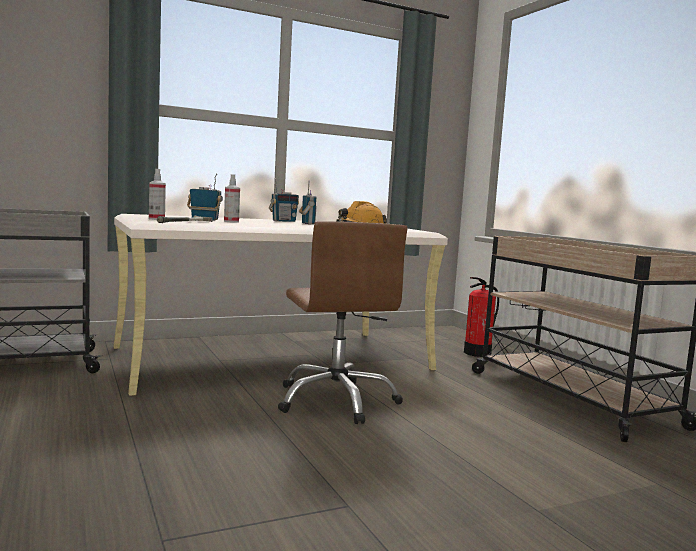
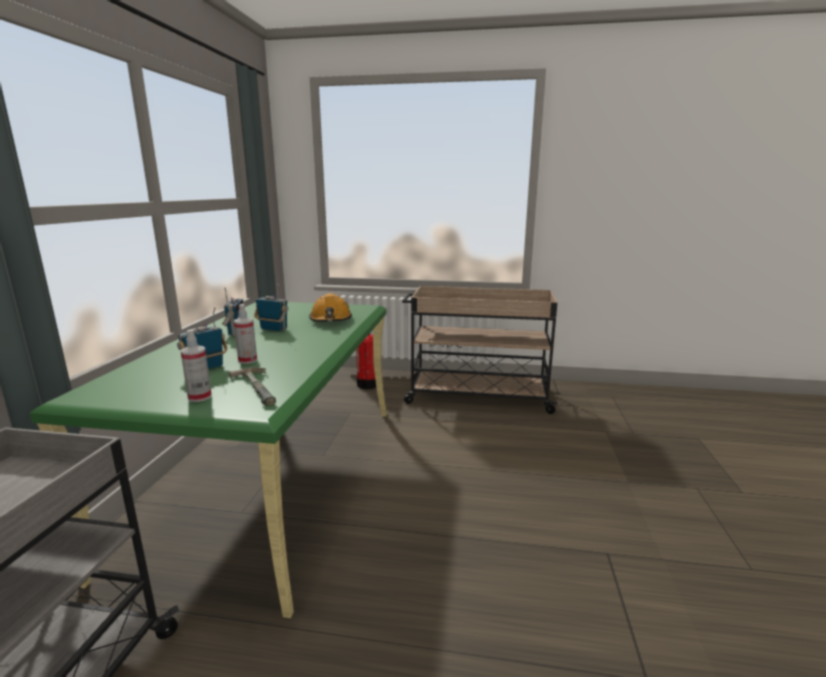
camera: 55 degrees left, 10 degrees up
(274, 358) = (275, 476): beige desk -> green desk
(337, 400) = (415, 484): brown office chair -> none

